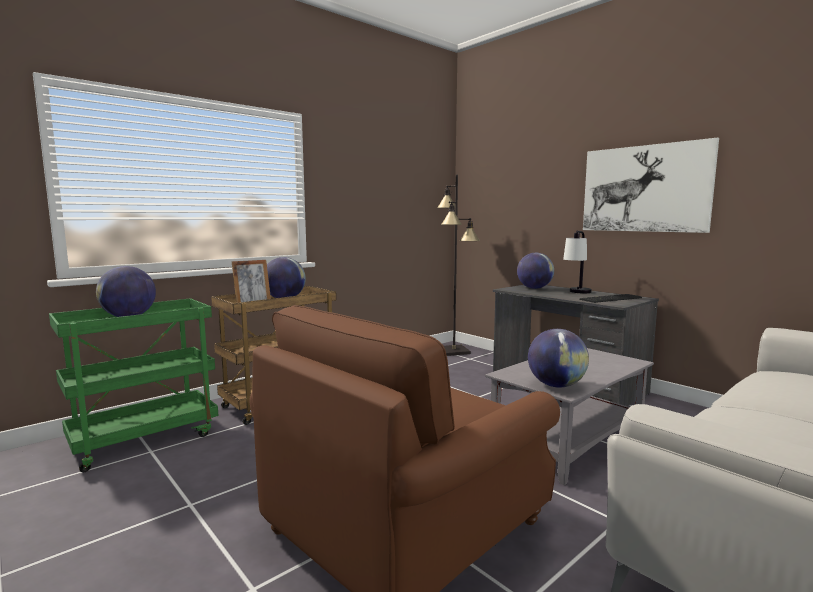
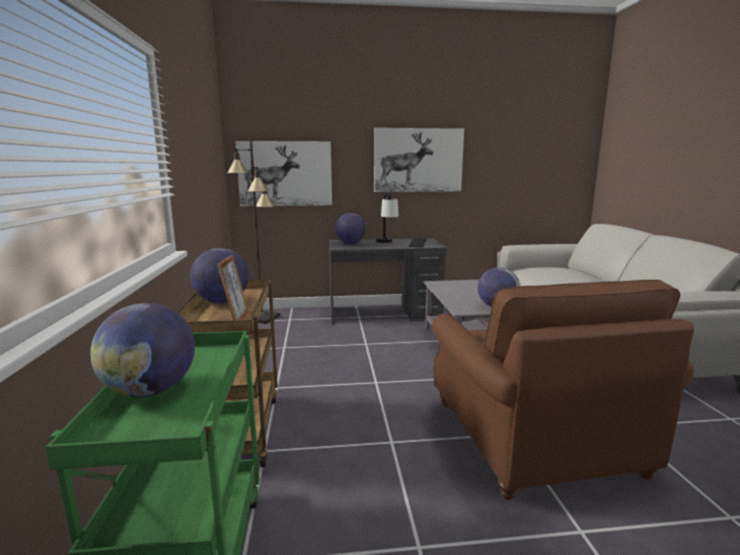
camera: 55 degrees left, 5 degrees up
(498, 209) = (285, 173): none -> picture

